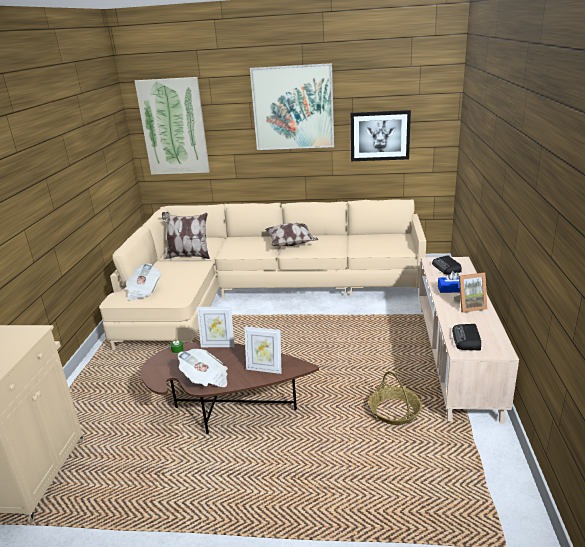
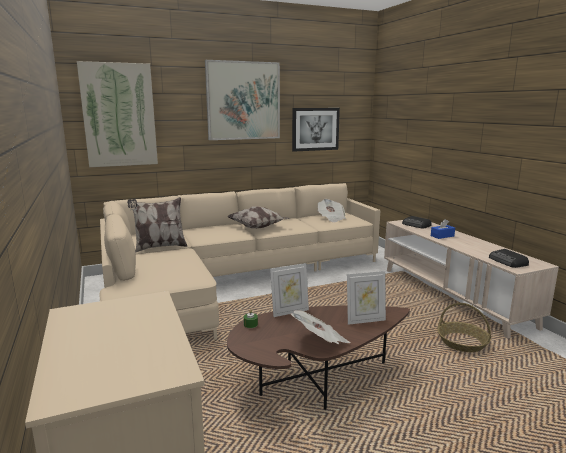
camera: 30 degrees left, 10 degrees down
(143, 291) = (149, 279): newspaper -> newspaper (331, 218)
(469, 306) = (472, 243): picture frame -> none

